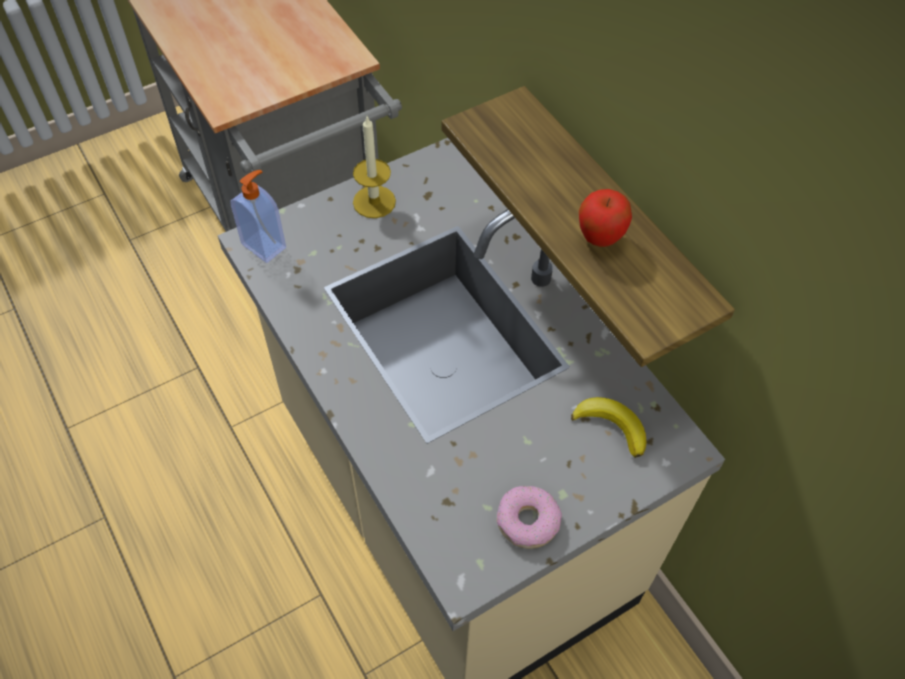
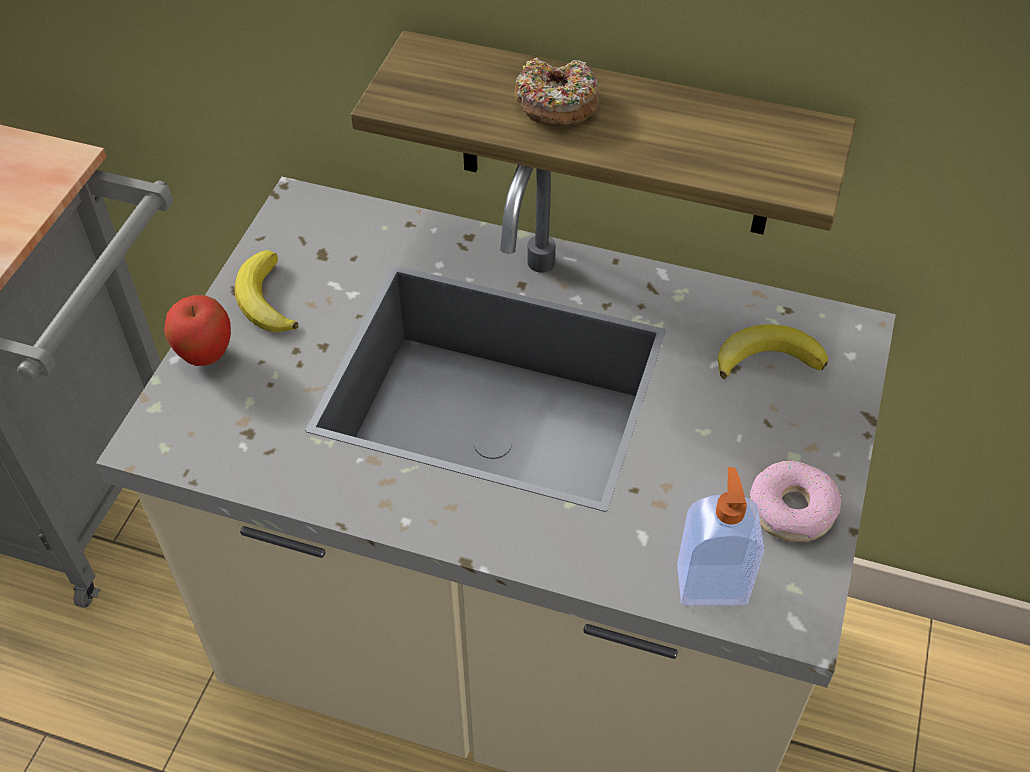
camera: 40 degrees left, 5 degrees down
(265, 245) = (176, 433): soap dispenser -> soap dispenser (711, 582)
(374, 202) = (265, 299): candle -> banana
(558, 183) = (556, 104): none -> donut
(600, 238) = (660, 131): apple -> apple (206, 356)

